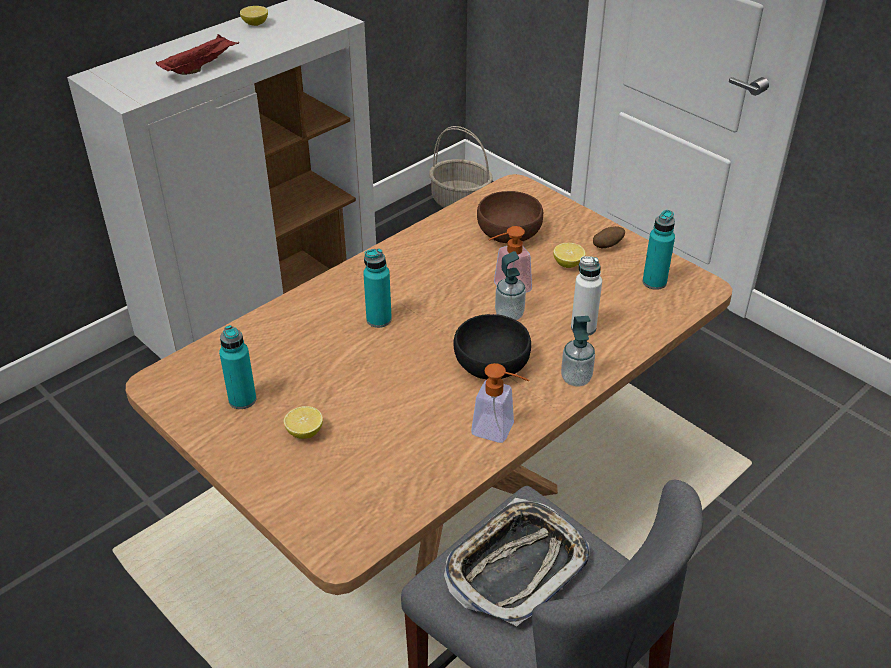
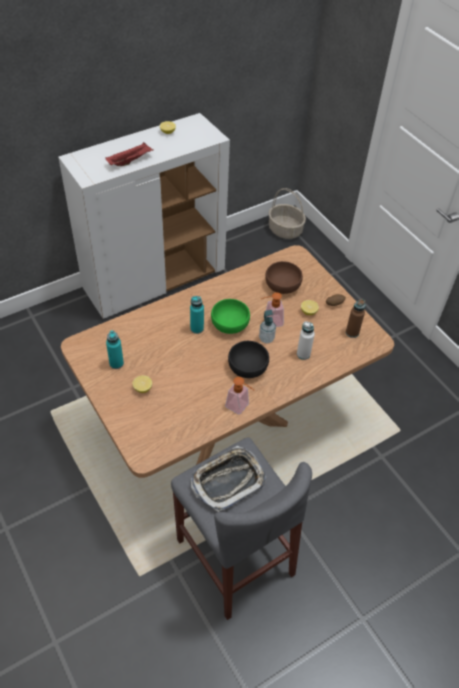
camera: 10 degrees right, 10 degrees up
(435, 303) = (229, 324): none -> green bowl
(576, 378) = (289, 384): soap dispenser -> none
(654, 282) = (352, 332): turquoise bottle -> brown bottle

